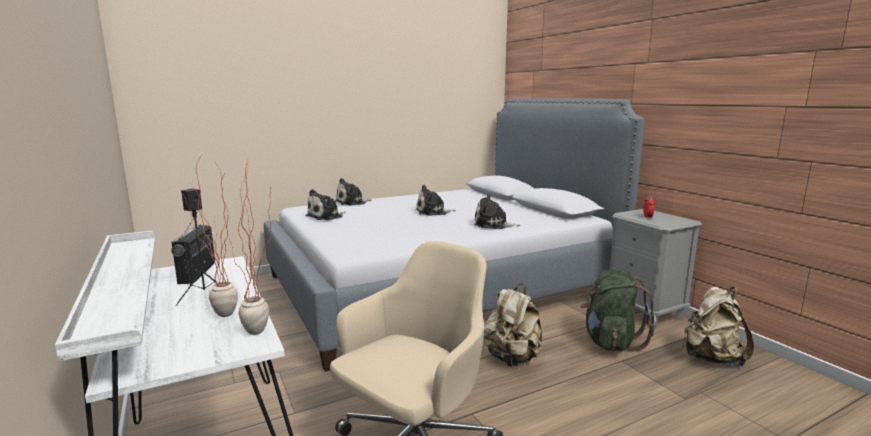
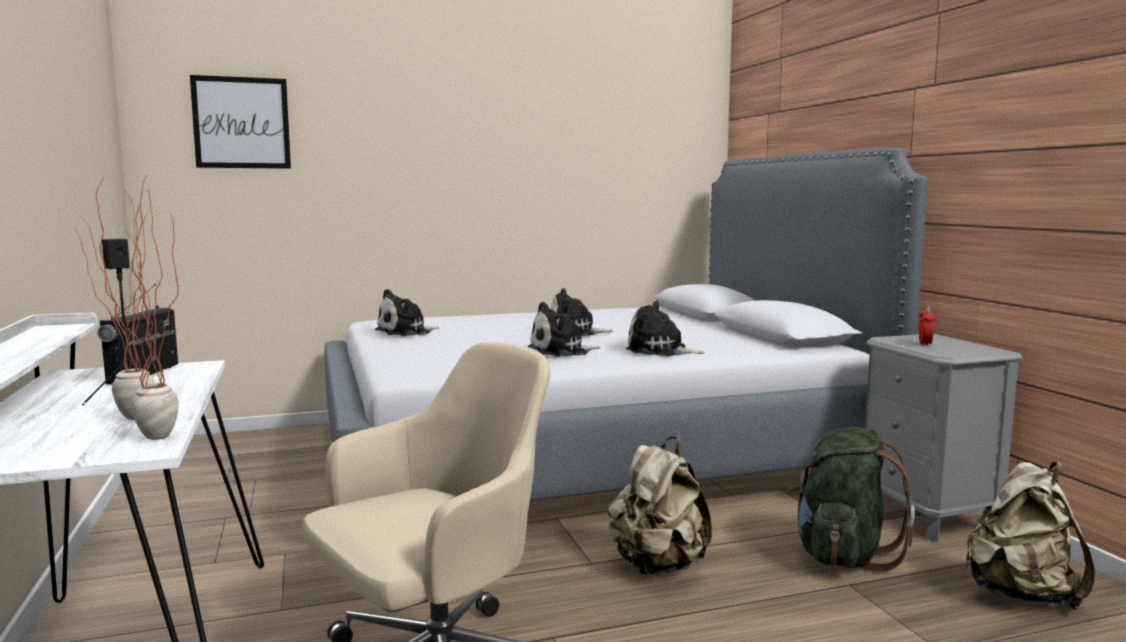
camera: 10 degrees right, 5 degrees down
(199, 77) = (241, 123): none -> picture
(352, 203) = (459, 317): plush toy -> plush toy (561, 351)

